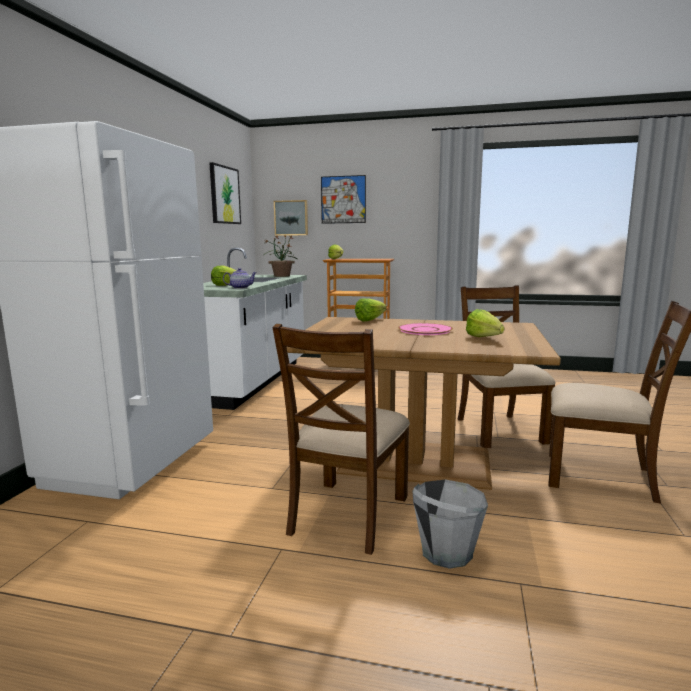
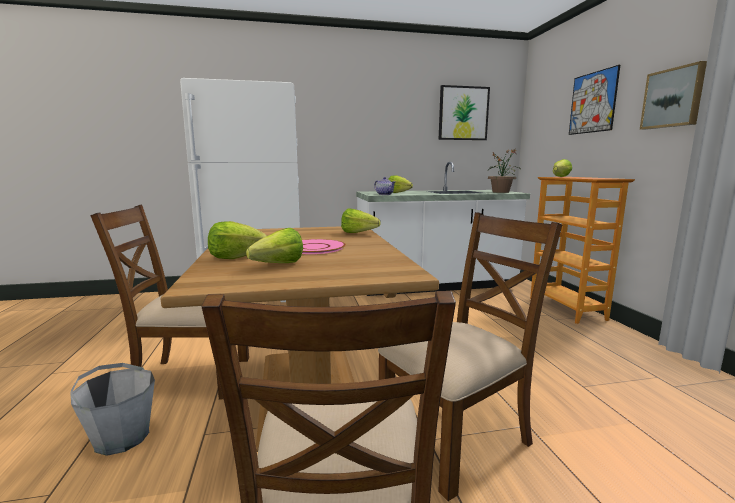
camera: 65 degrees right, 0 degrees up
(291, 218) = (546, 131): picture -> picture (673, 98)
(447, 344) = (236, 257): none -> lettuce

